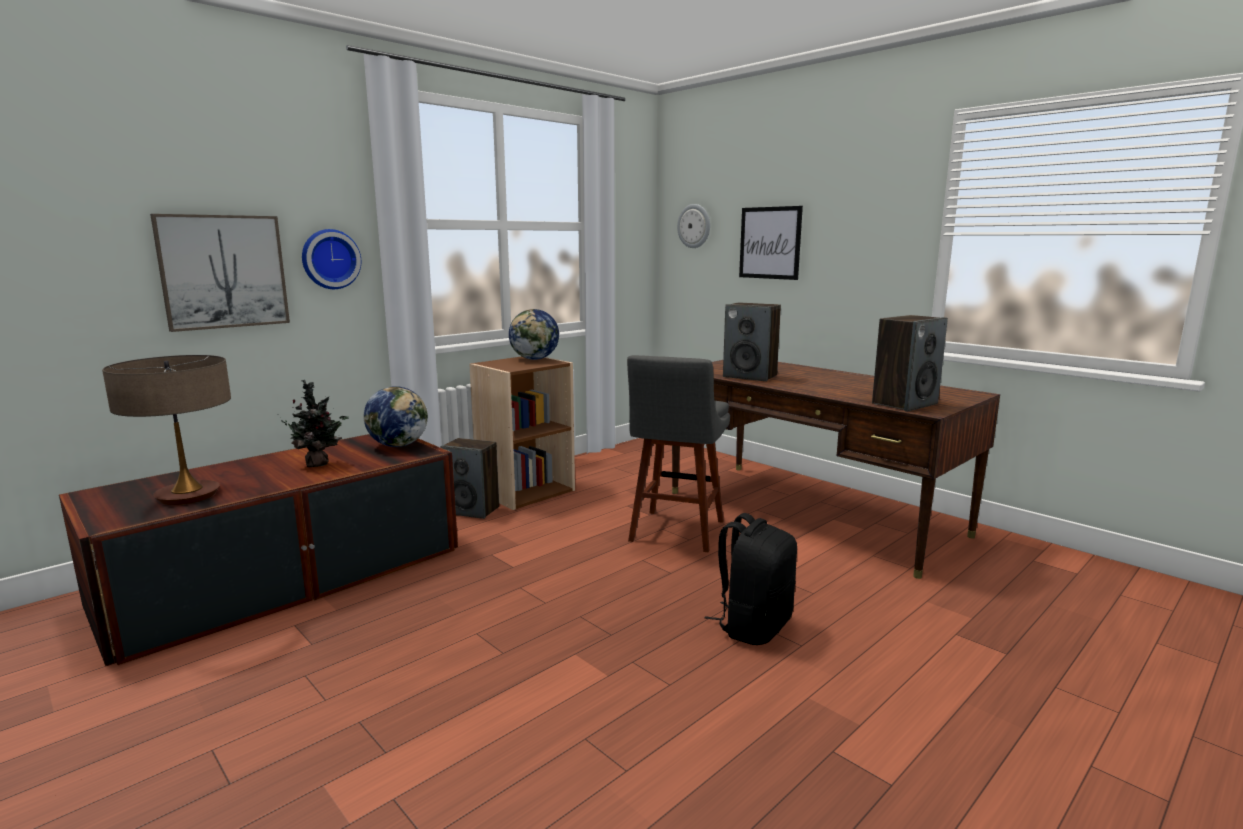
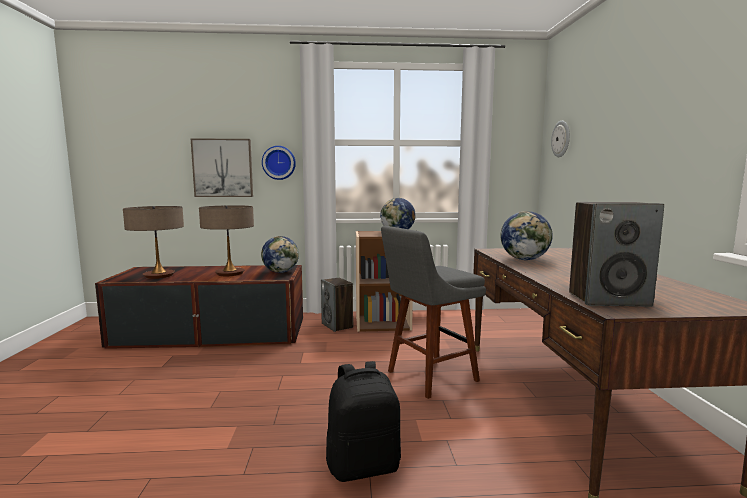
camera: 40 degrees right, 5 degrees down
(319, 464) = (230, 273): potted plant -> table lamp
(750, 376) = (525, 259): speaker -> globe
(770, 243) = (606, 146): picture -> none

